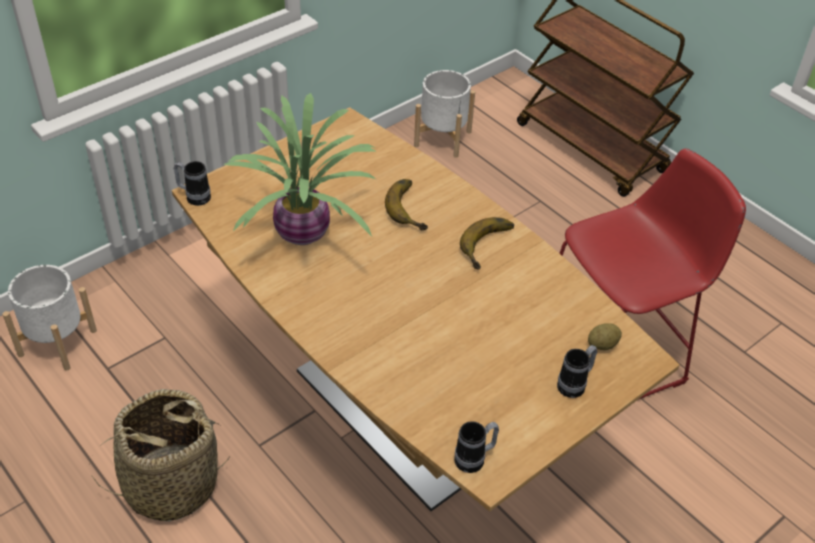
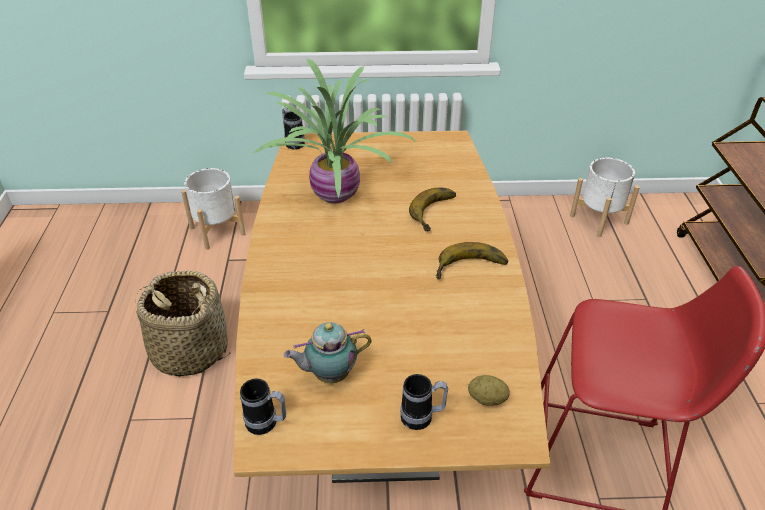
camera: 40 degrees right, 5 degrees down
(478, 395) = (329, 375): none -> teapot

